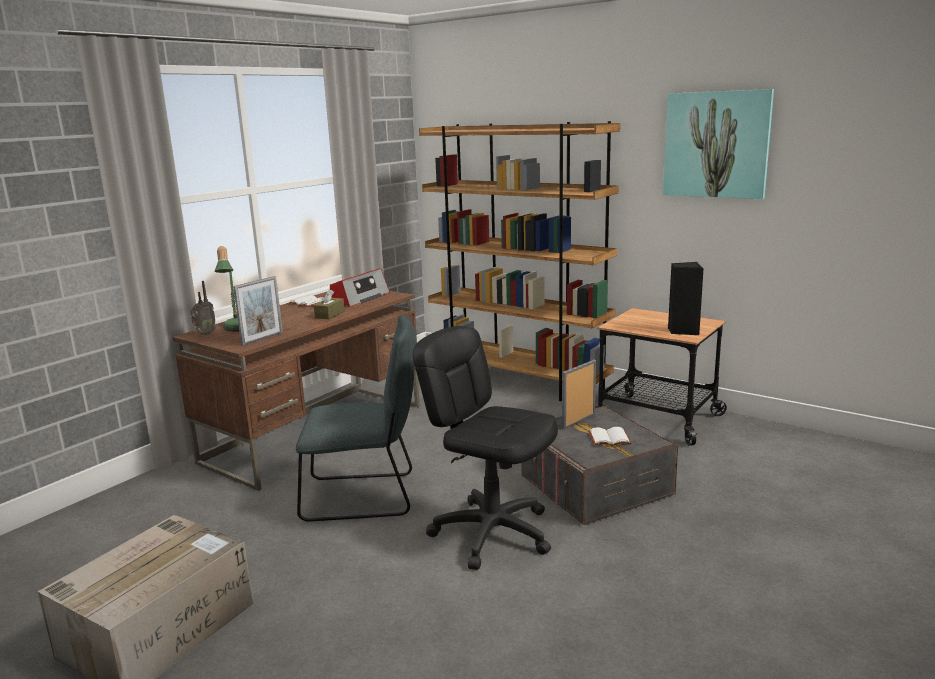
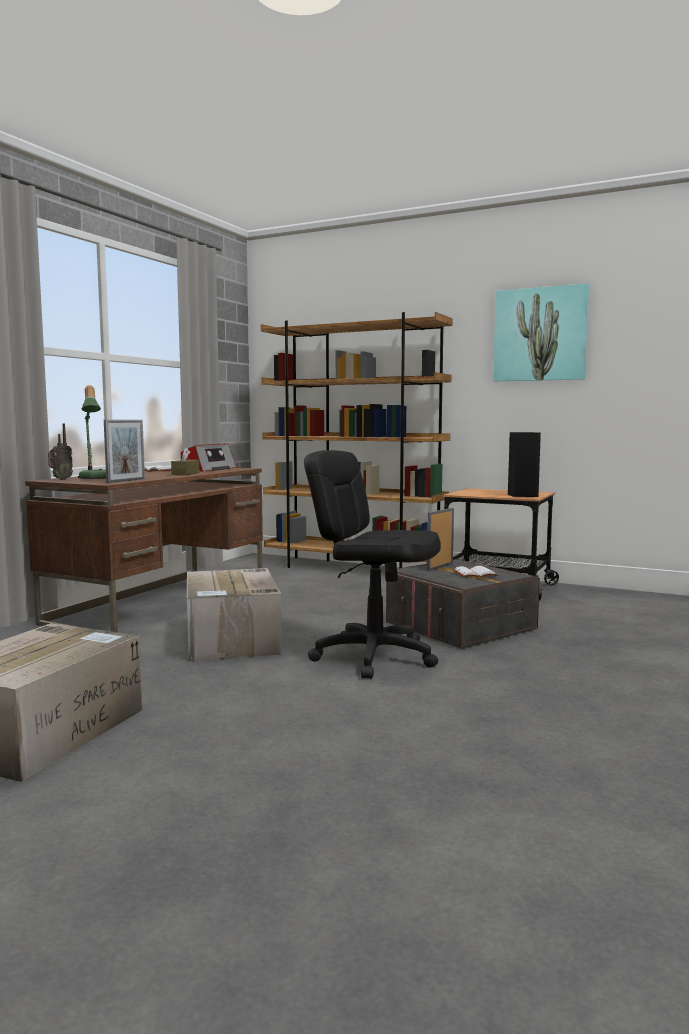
camera: 10 degrees left, 10 degrees down
(365, 496) = (232, 639): grey chair -> cardboard box

